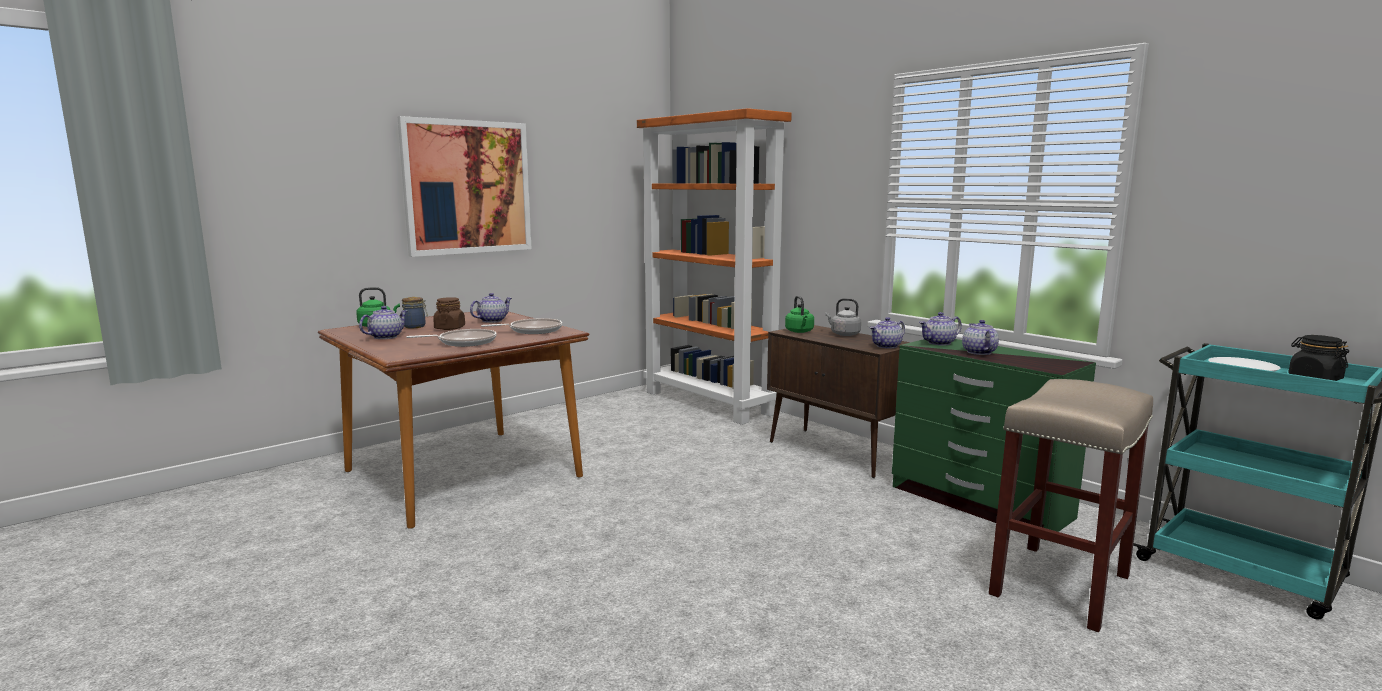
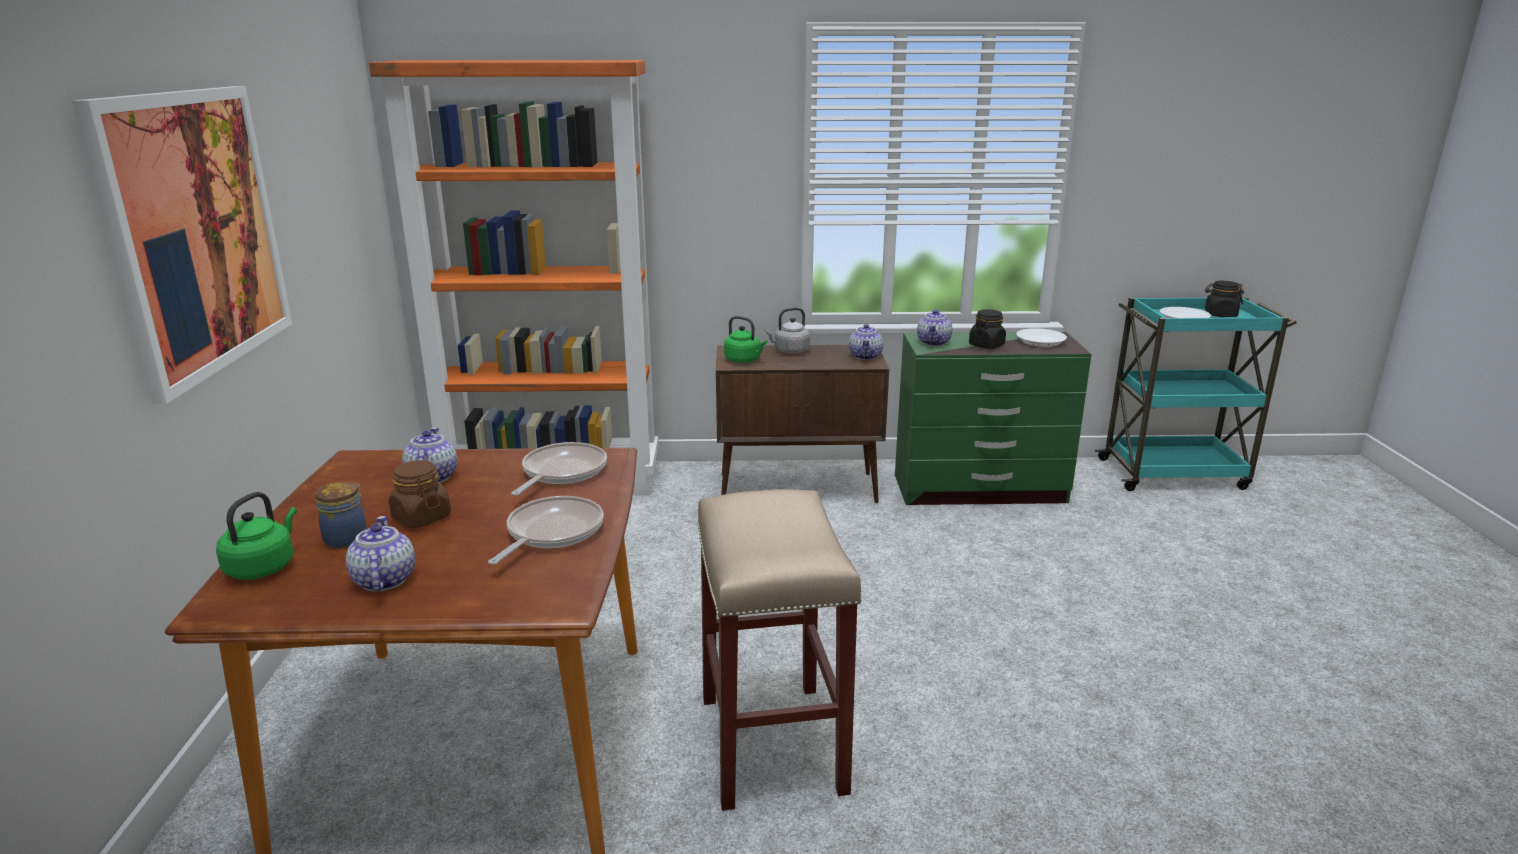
camera: 50 degrees left, 10 degrees up
(978, 352) = (986, 345): teapot -> black jar
(1040, 360) = (1040, 341): none -> white plate
(1061, 586) = (1140, 537): beige stool -> beige stool (773, 745)

